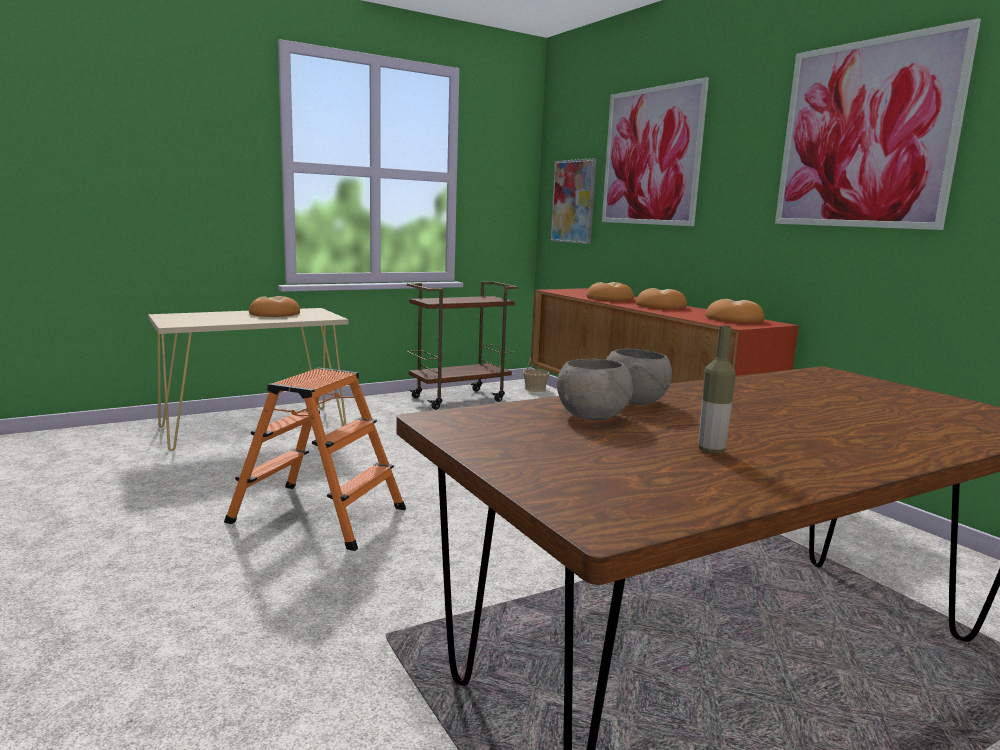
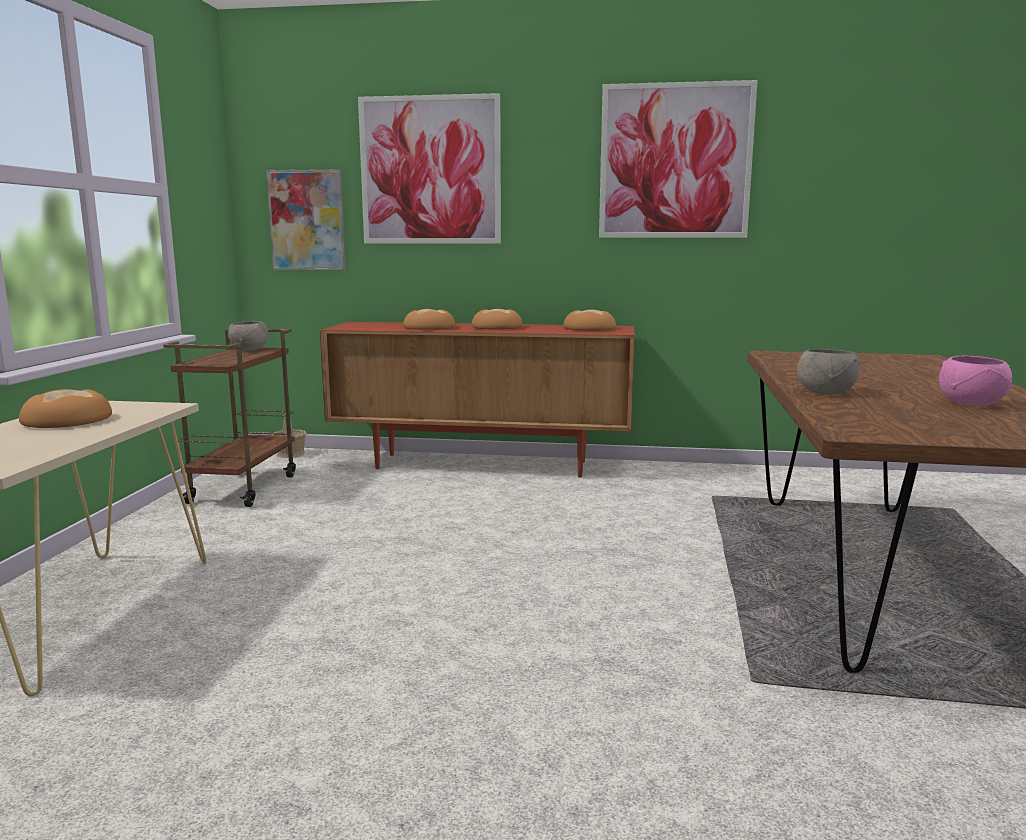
camera: 50 degrees left, 0 degrees up
(318, 515) = (447, 646): orange step ladder -> none
(593, 416) = (864, 405): grey bowl -> grey bowl (249, 350)
(711, 450) = (969, 403): bottle -> pink bowl

